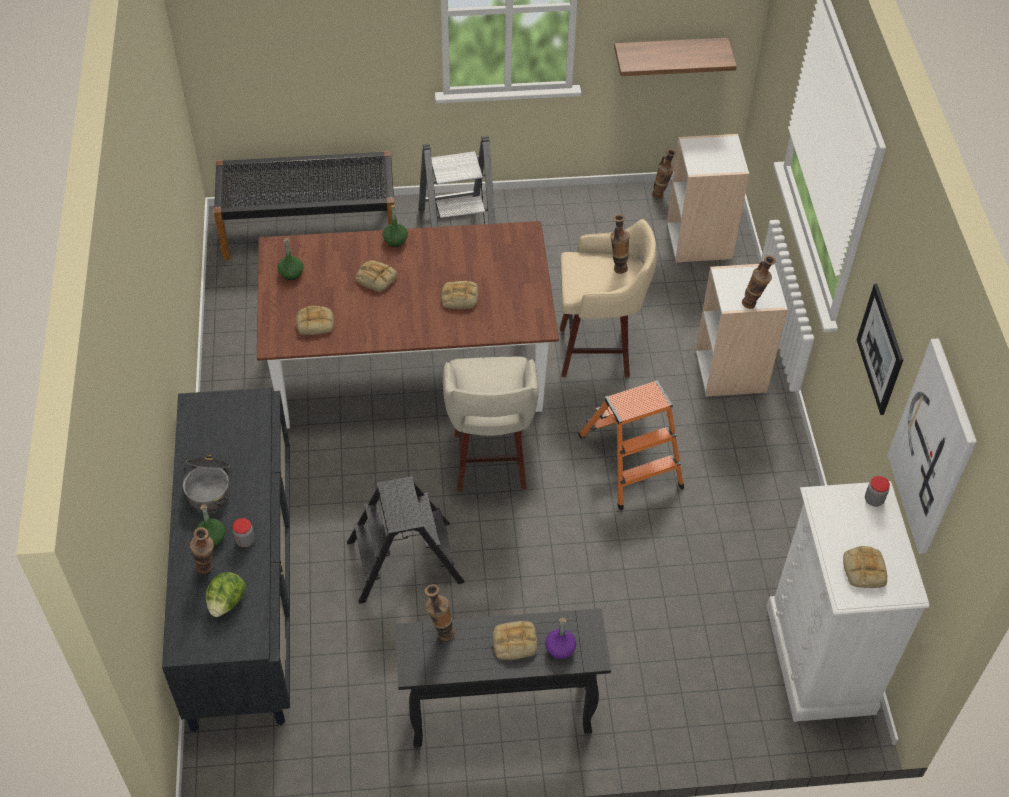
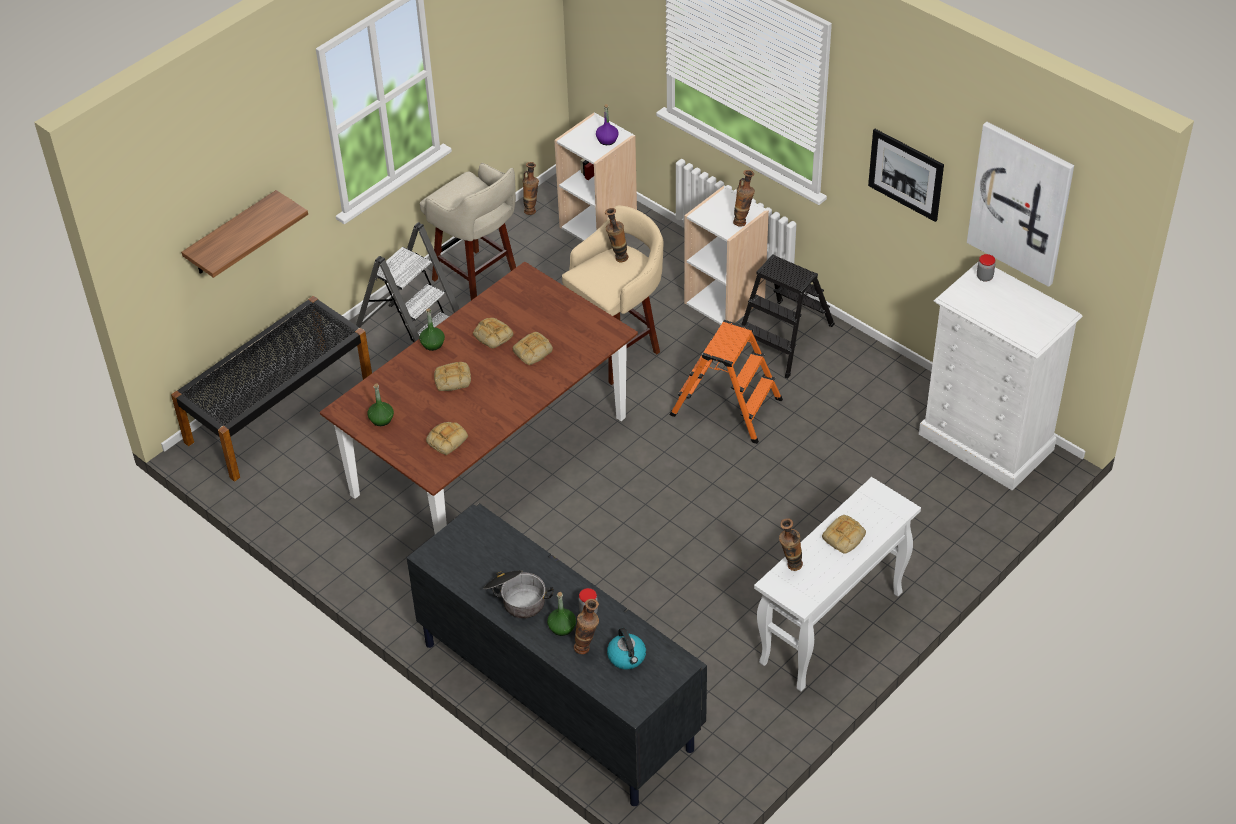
camera: 40 degrees left, 5 degrees down
(226, 602) = (627, 657): lettuce -> kettle
(405, 562) = (650, 585): black step ladder -> black step ladder (783, 338)
(489, 465) = (631, 479): beige stool -> beige stool (478, 282)
(498, 715) = (831, 629): black console table -> white console table
(560, 649) = (876, 519): purple bottle -> purple bottle (607, 140)
(669, 54) = (504, 76): shelf -> shelf (232, 234)
(863, 569) = (1025, 321): bread -> bread (492, 335)

